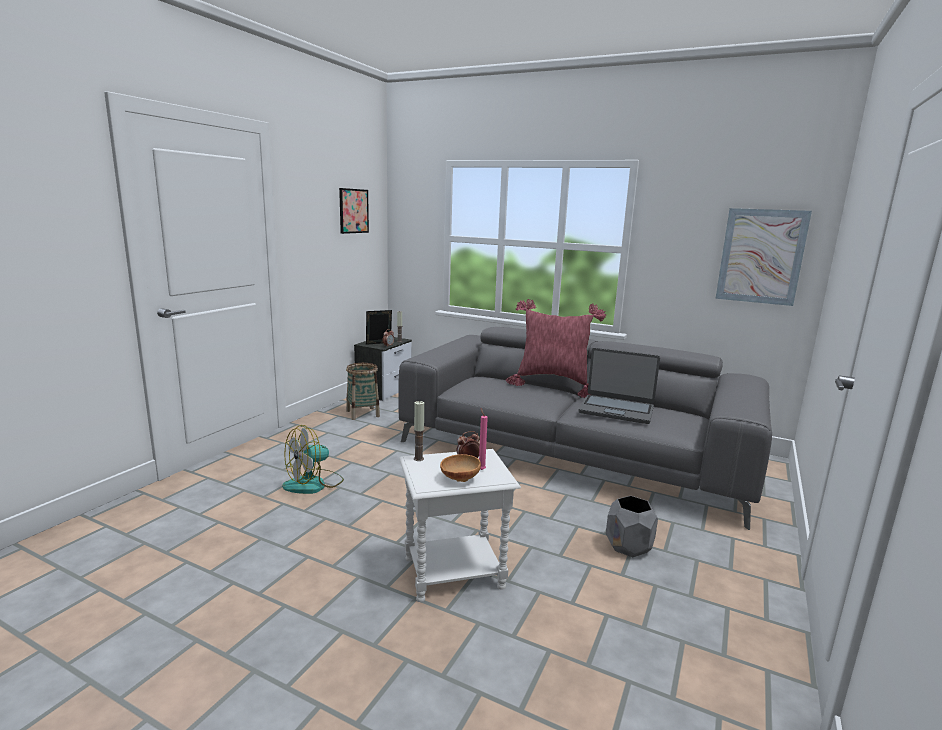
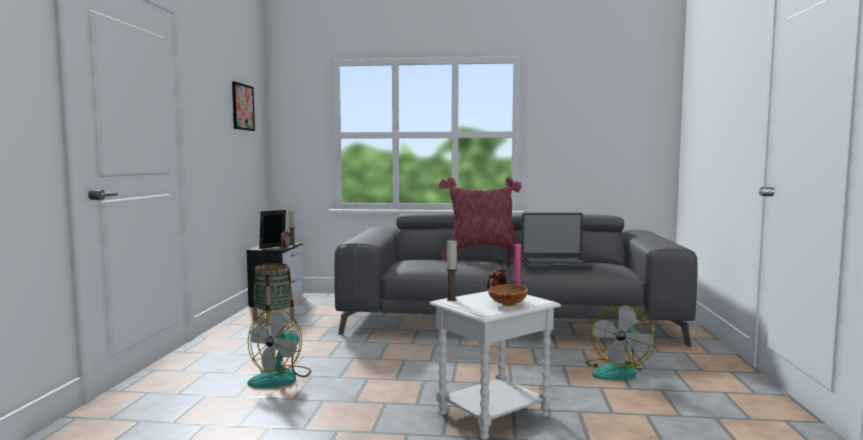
camera: 20 degrees left, 10 degrees down
(629, 547) = (617, 371): grey planter -> fan
(761, 256) = (628, 132): picture -> none

